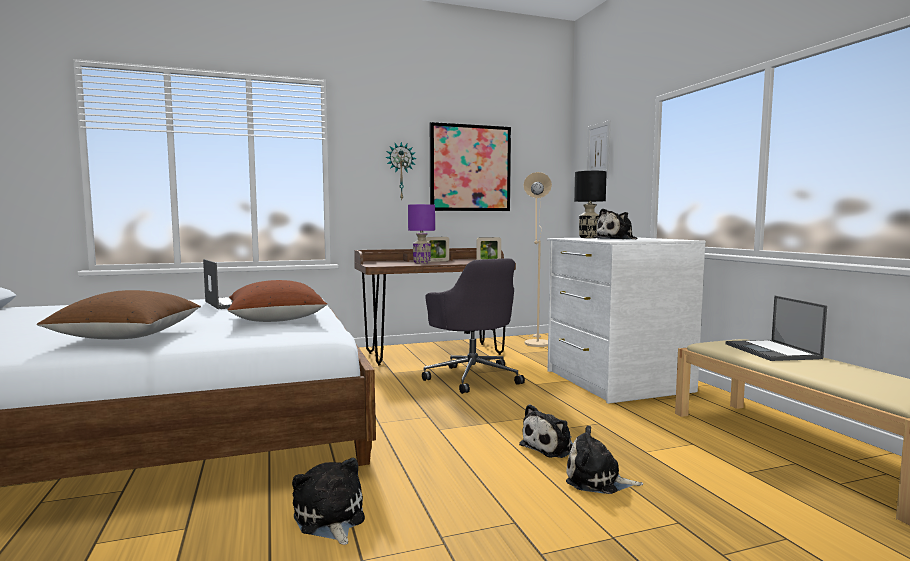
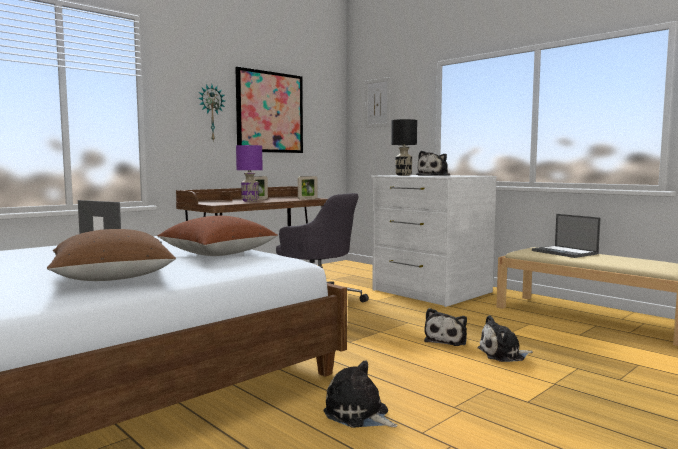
camera: 25 degrees left, 0 degrees up
(536, 342) = (333, 270): beige floor lamp -> none

